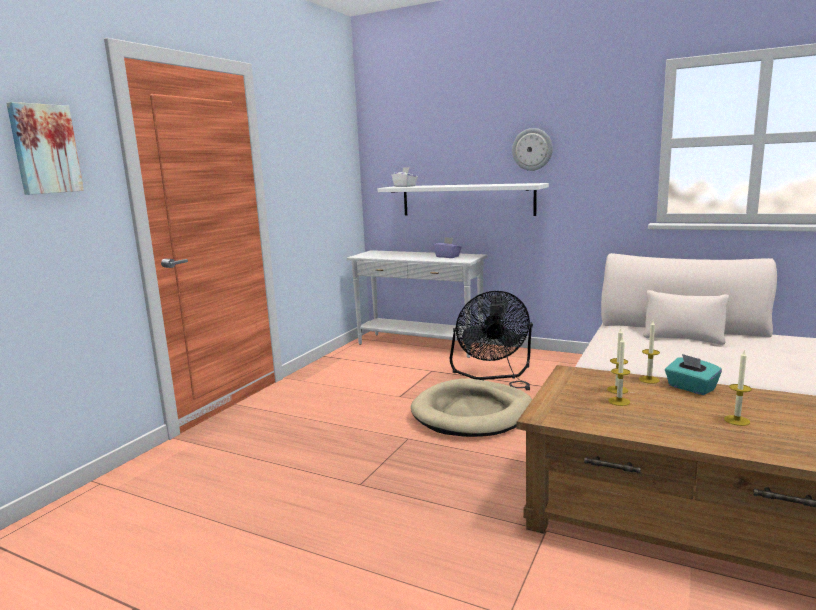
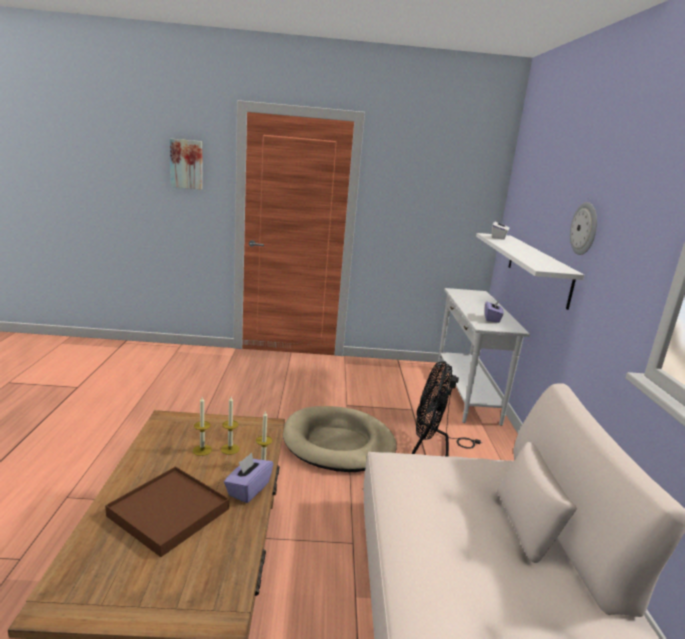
camera: 60 degrees right, 5 degrees up
(498, 375) = (435, 444): black fan -> black fan turned 135 degrees counterclockwise
(691, 388) = (248, 489): turquoise tissue box -> purple tissue box
(736, 420) = (169, 512): candle -> brown tray

